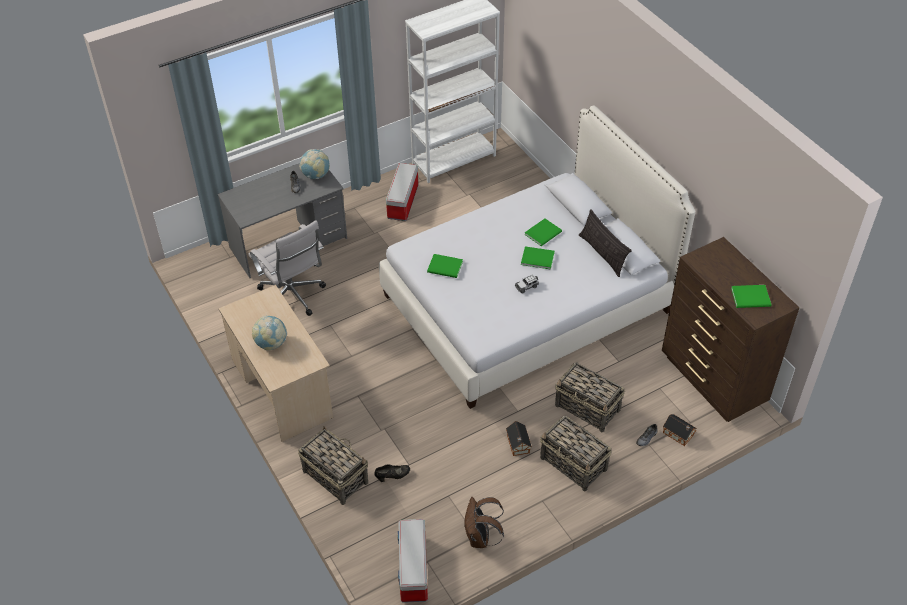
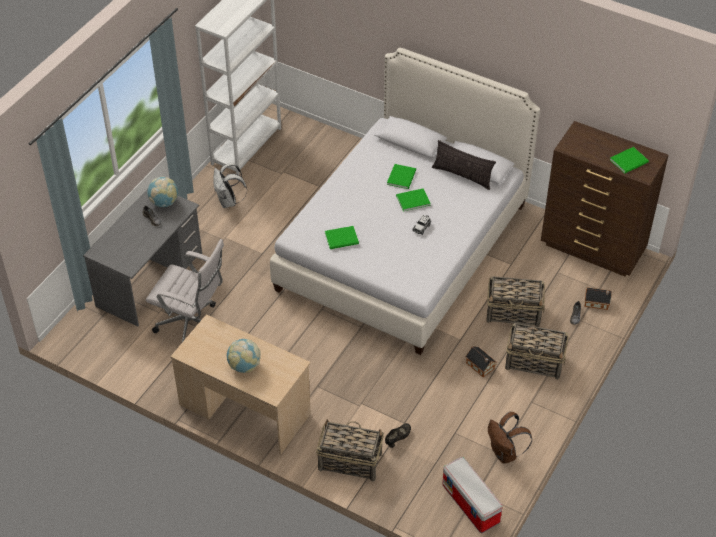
camera: 30 degrees left, 0 degrees up
(403, 202) = (228, 201): storage box -> white backpack

